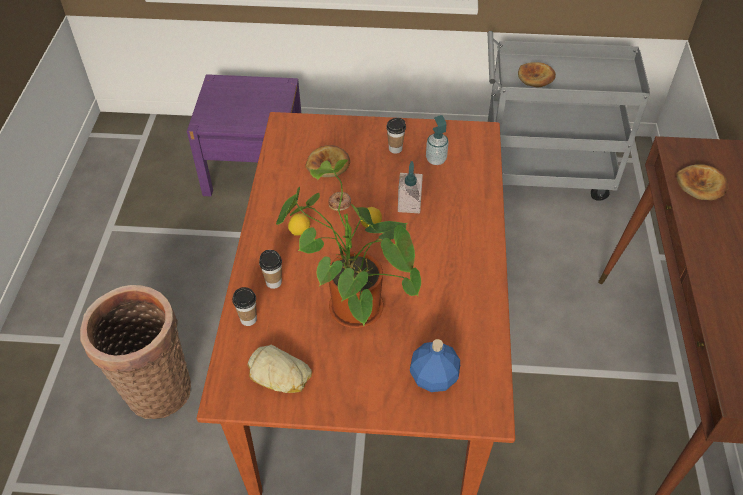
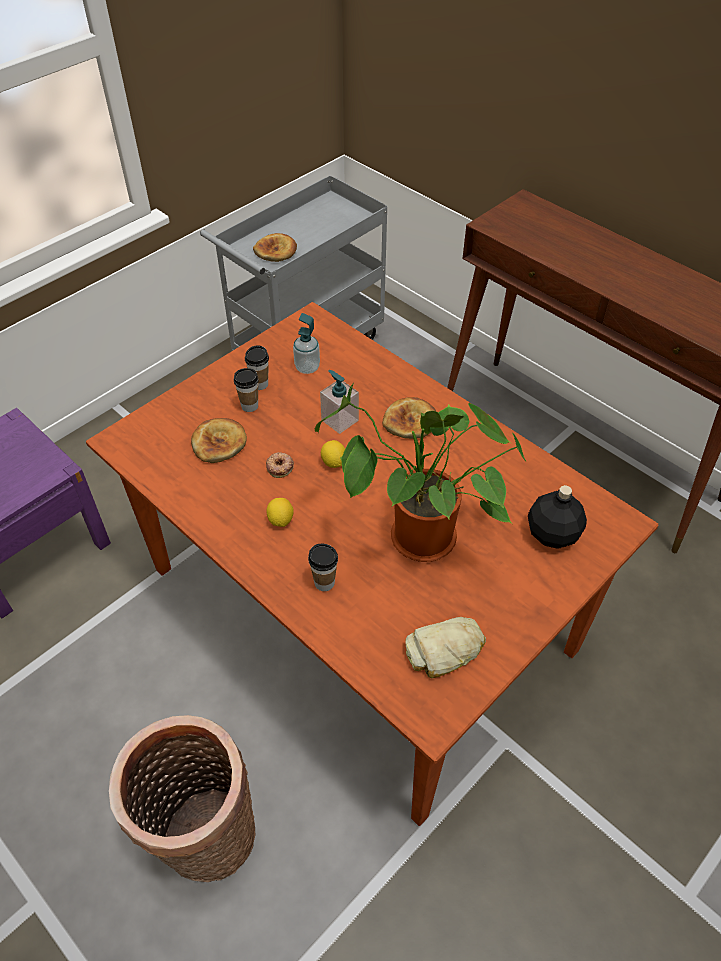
camera: 50 degrees left, 0 degrees up
(248, 319) = (350, 634): cup -> cup (249, 406)
(434, 378) = (553, 534): blue bottle -> black bottle
(701, 185) = (542, 238): bread -> bread (410, 421)

